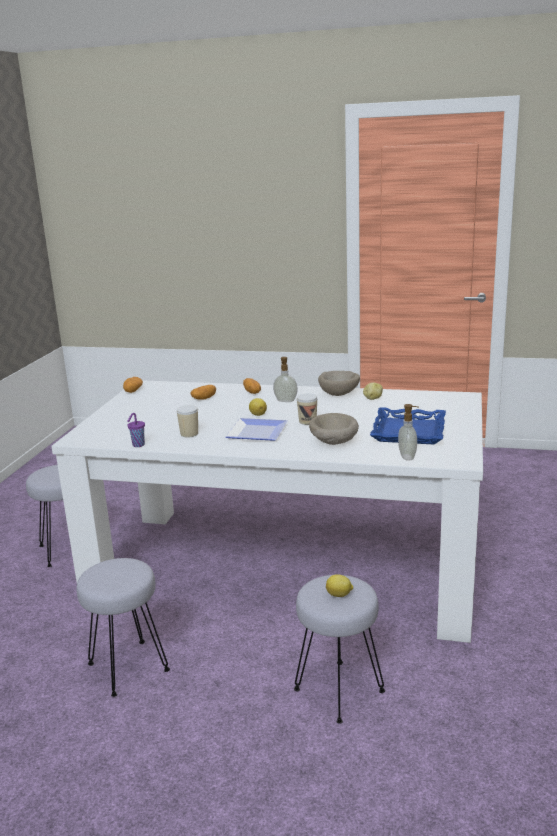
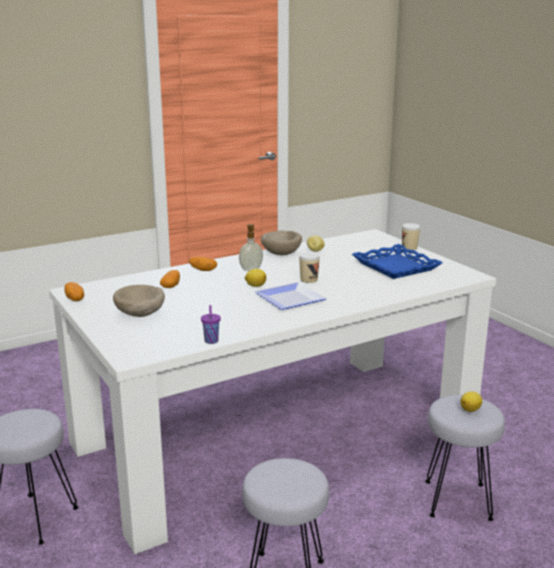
camera: 45 degrees left, 0 degrees up
(189, 434) = (235, 318): cup -> cup (409, 248)
(333, 443) = (366, 289): beige bowl -> beige bowl (140, 315)
(408, 457) = (436, 283): soap dispenser -> none

